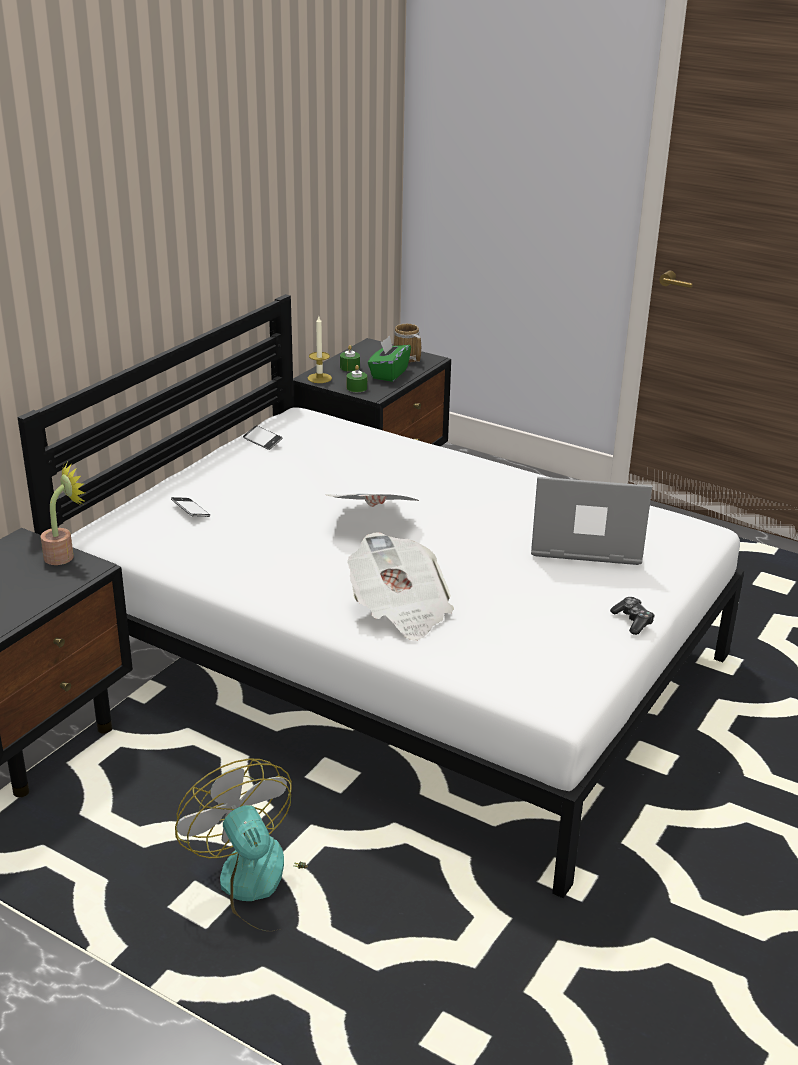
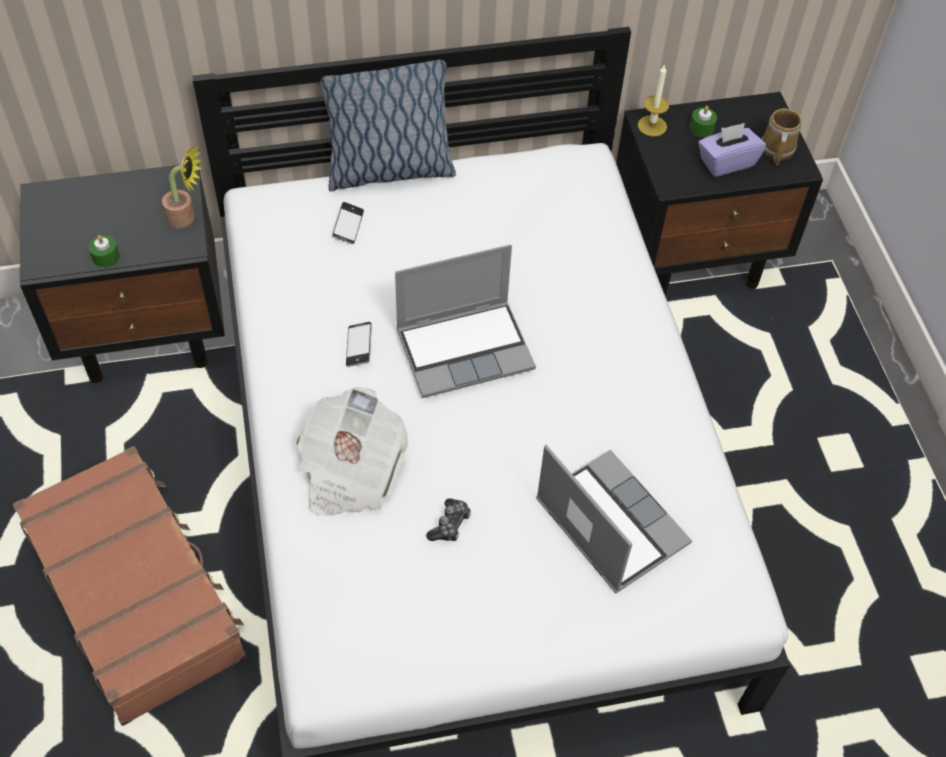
camera: 45 degrees right, 25 degrees up
(171, 476) = (388, 170): none -> pillow
(262, 441) = (510, 176): phone -> phone (359, 347)
(263, 885) = (137, 592): fan -> brown suitcase
(356, 388) = (667, 163): green candle -> green candle (106, 257)
(373, 520) = (466, 348): newspaper -> laptop
(389, 374) = (726, 162): green tissue box -> purple tissue box
(632, 621) = (511, 650): game controller -> game controller (450, 525)

